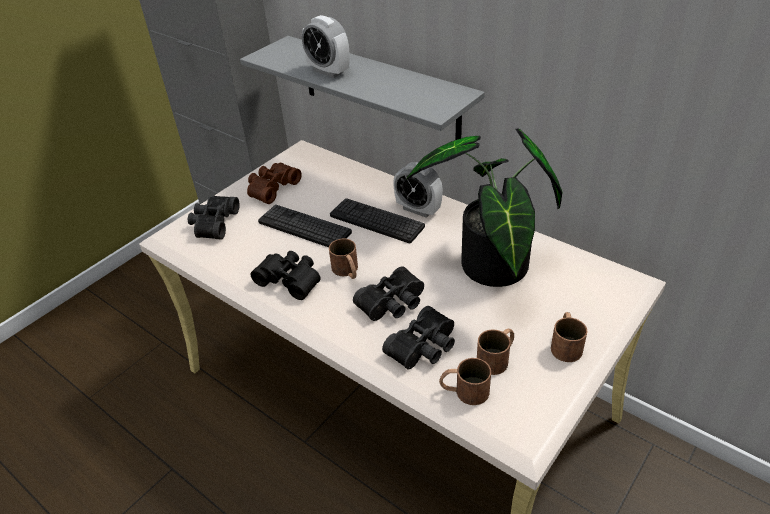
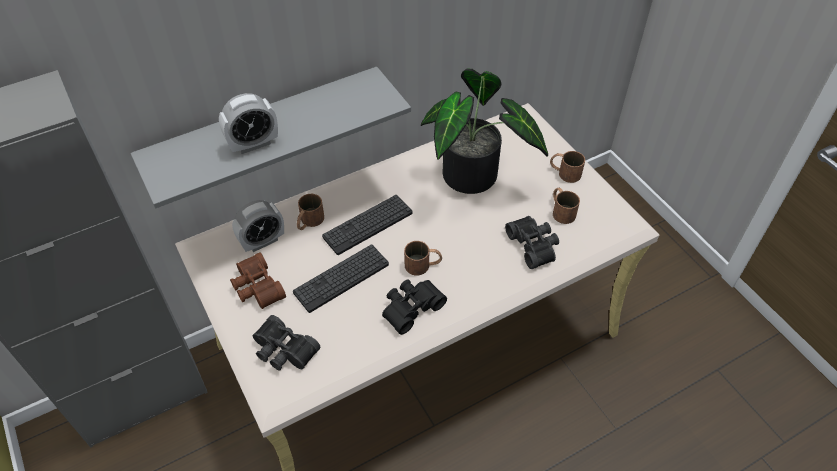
camera: 70 degrees left, 10 degrees up
(393, 304) = (479, 248): black binoculars -> none
(418, 209) = (370, 192): alarm clock -> alarm clock (262, 241)
(464, 391) = (583, 239): brown mug -> brown mug (309, 222)

